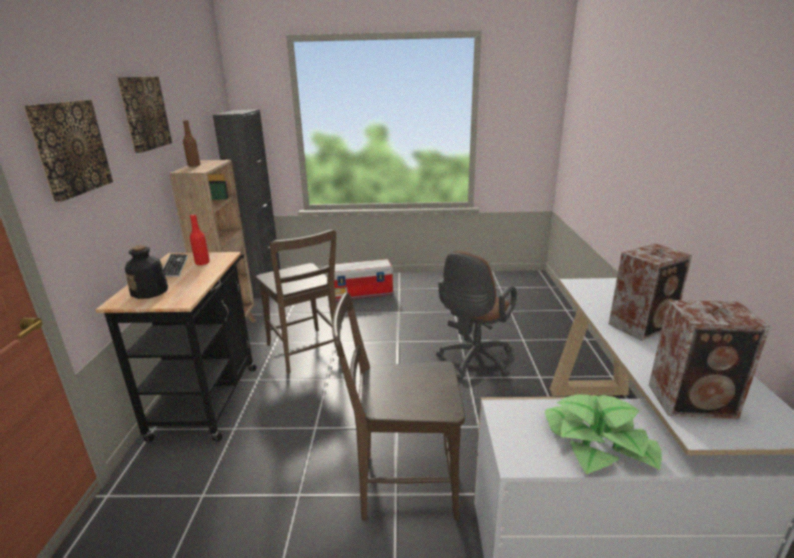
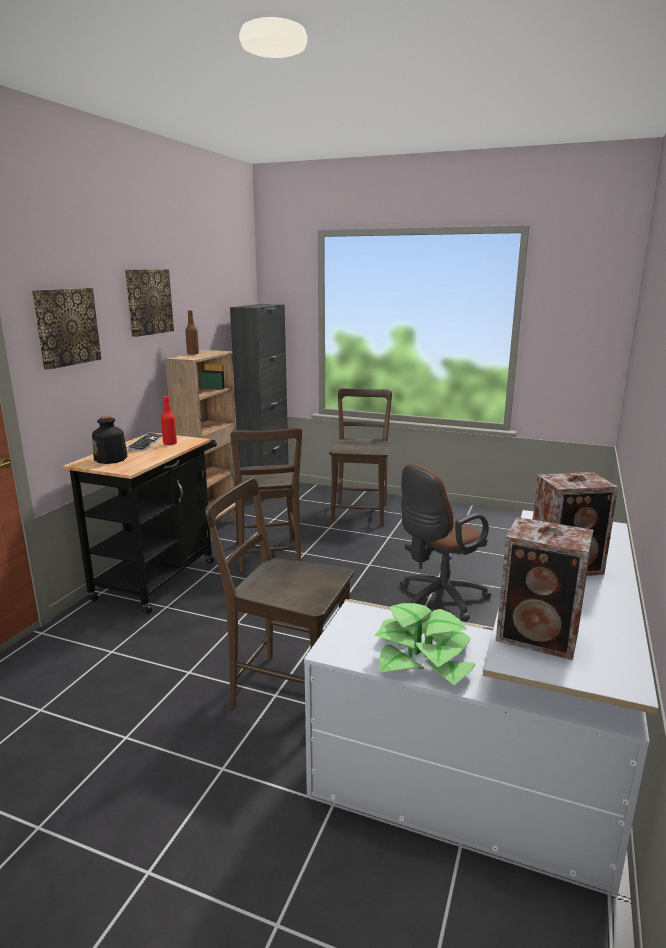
camera: 20 degrees right, 5 degrees down
(361, 293) = (360, 512): storage box -> brown chair

